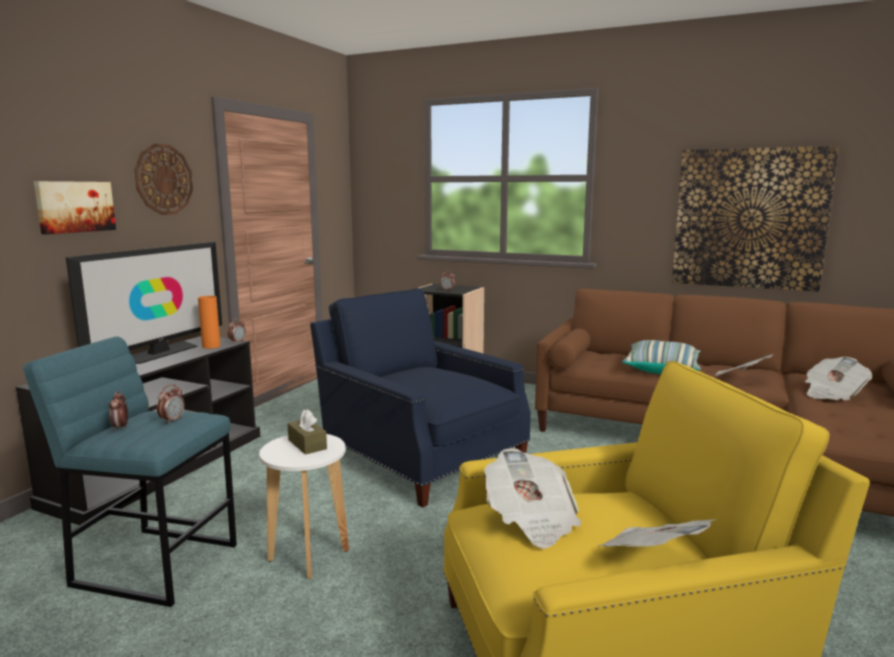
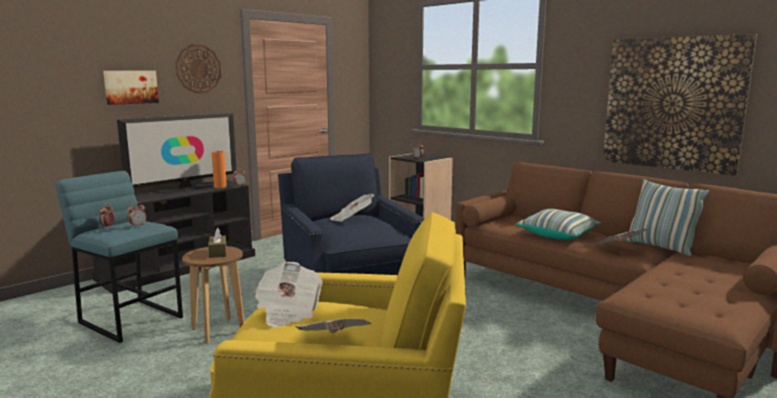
camera: 20 degrees right, 0 degrees up
(309, 555) = (218, 330): white stool -> brown stool
(770, 372) = (660, 247): none -> pillow
(832, 394) = (692, 269): newspaper -> newspaper (352, 219)

